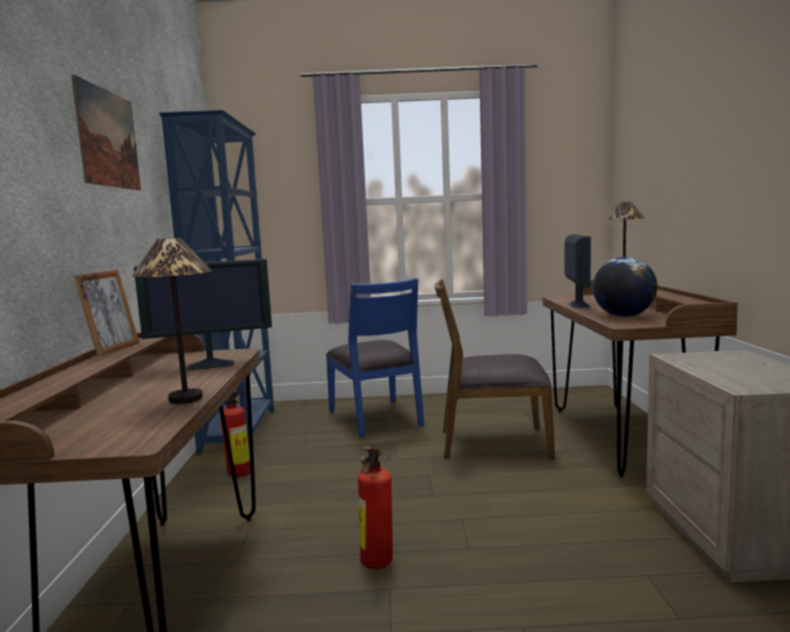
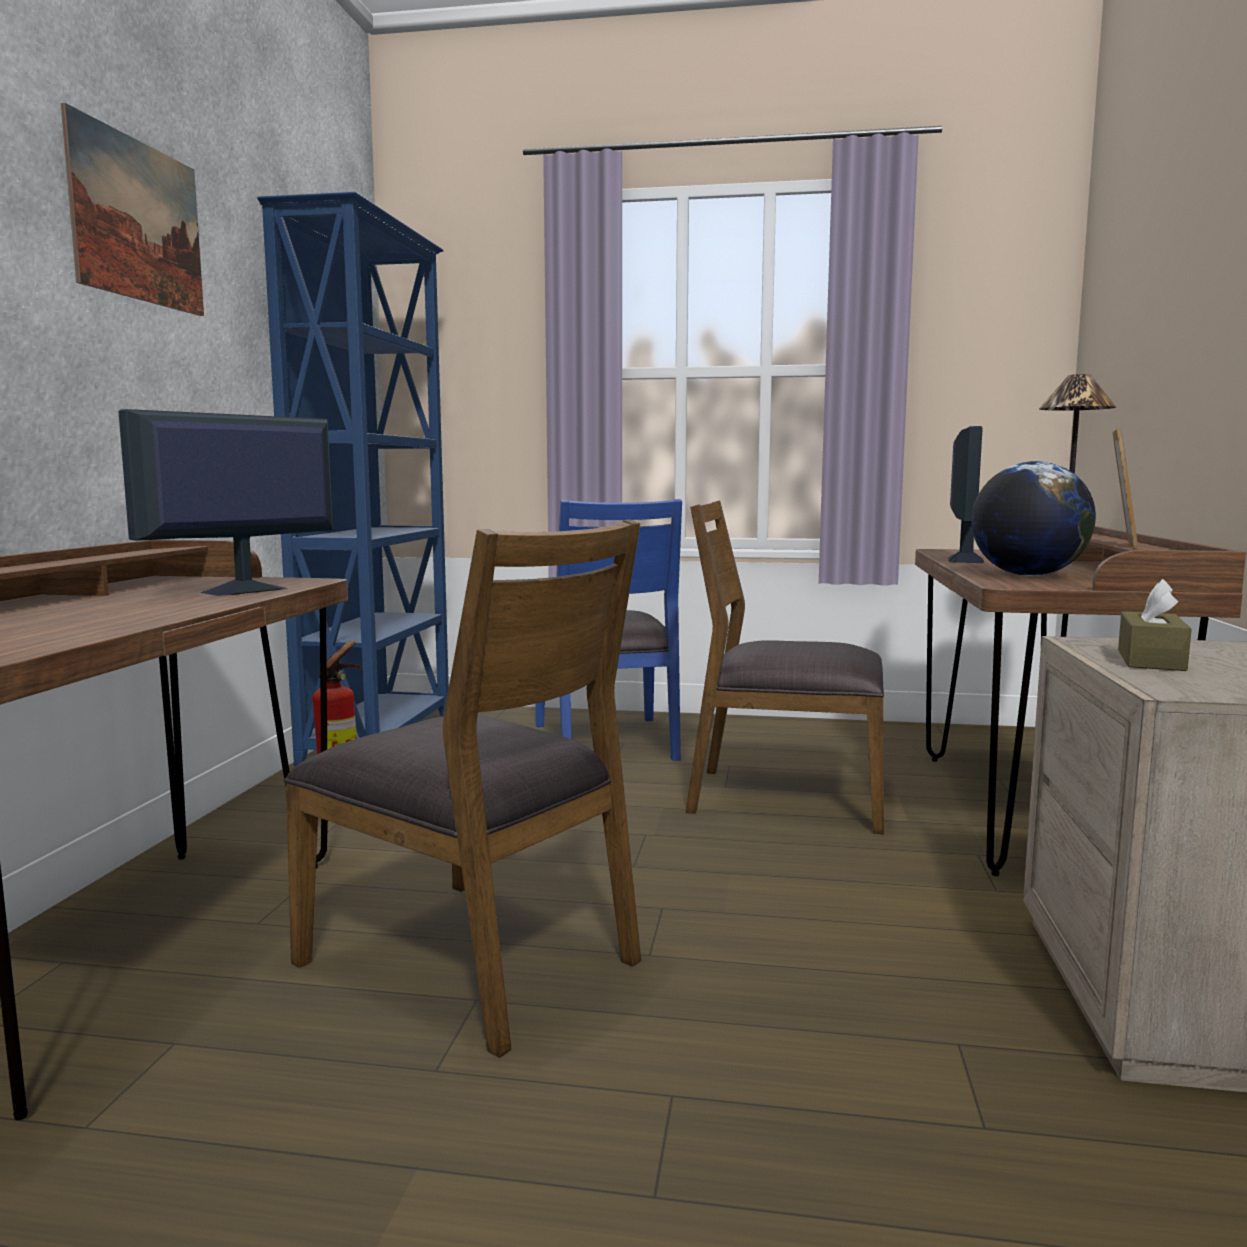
camera: 10 degrees right, 0 degrees up
(113, 349) = (93, 553): picture frame -> picture frame (1119, 544)
(185, 399) = (130, 621): table lamp -> none
(212, 365) = (242, 590): monitor -> monitor turned 135 degrees clockwise
(375, 565) = (473, 960): fire extinguisher -> brown chair
(715, 367) = (1150, 660): none -> brown tissue box

